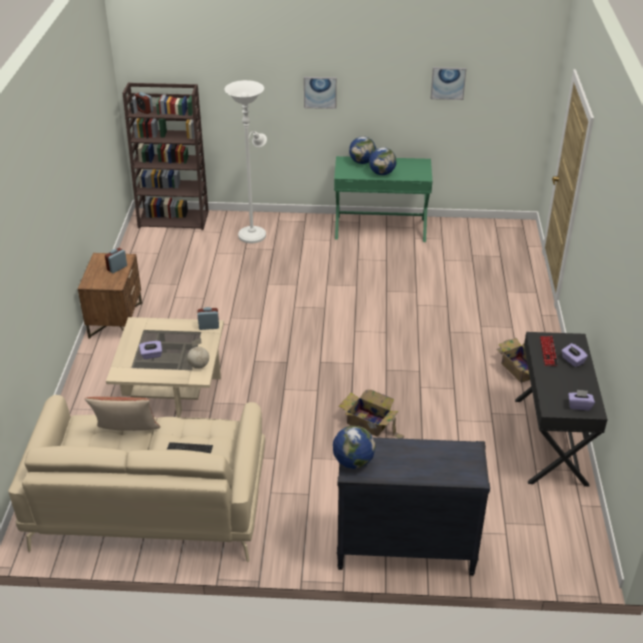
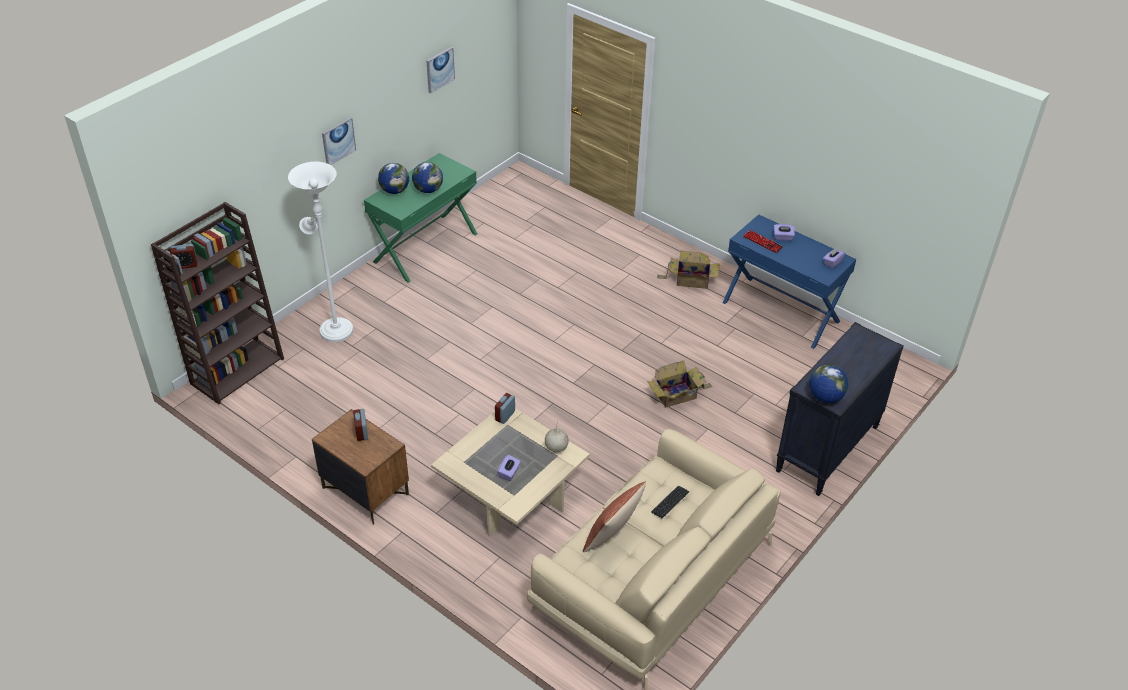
camera: 55 degrees left, 5 degrees up
(551, 441) = (781, 311): black desk -> blue desk

